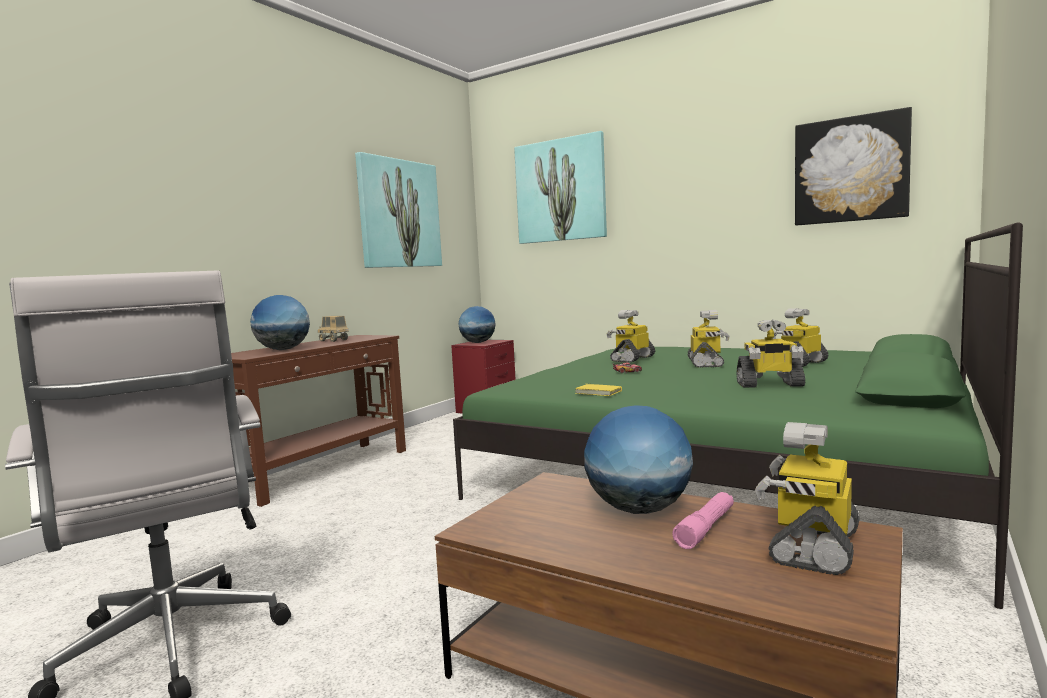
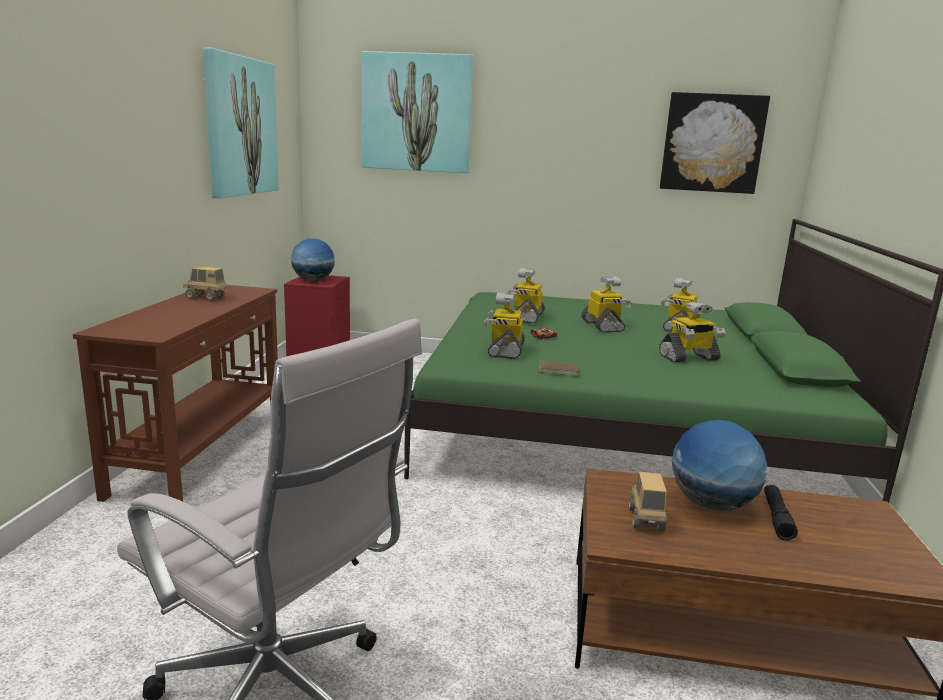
camera: 25 degrees left, 10 degrees up
(283, 350) = (174, 319): globe -> none
(540, 515) = (645, 520): none -> toy truck
(599, 392) = (558, 370): yellow book -> brown book
(706, 528) = (777, 518): pink flashlight -> black flashlight
(812, 546) = (856, 526): toy robot -> toy robot (504, 350)

